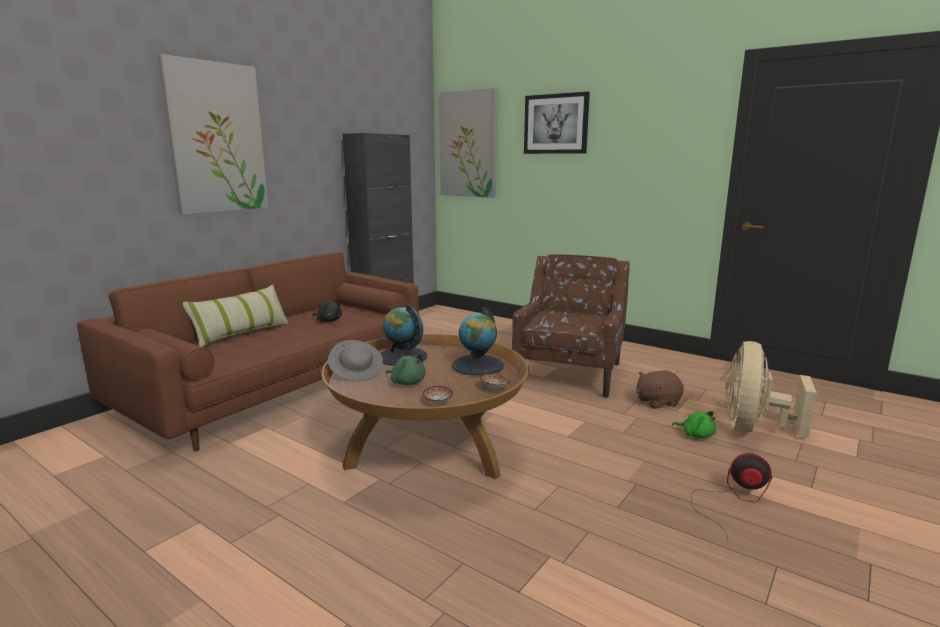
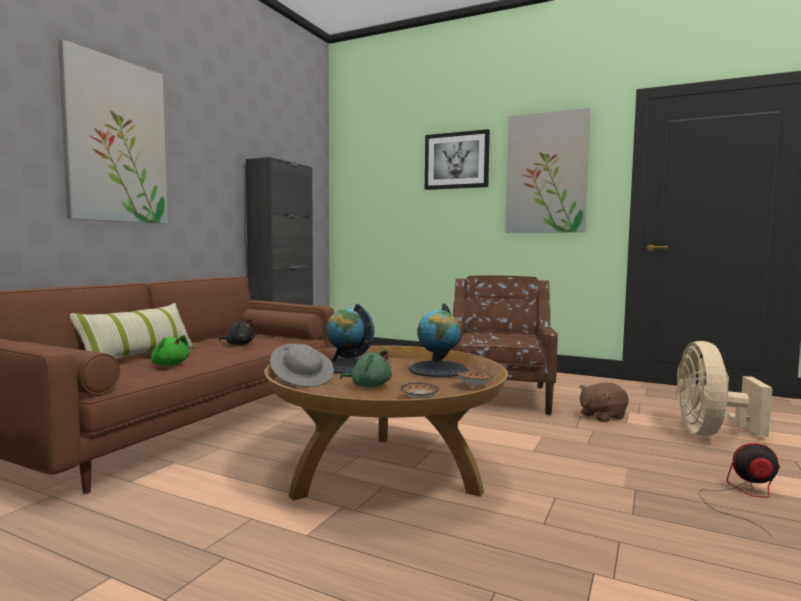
camera: 10 degrees left, 10 degrees down
(468, 144) = (365, 183): picture -> picture (546, 173)
(696, 435) = (661, 441): green plush toy -> green plush toy (169, 365)

